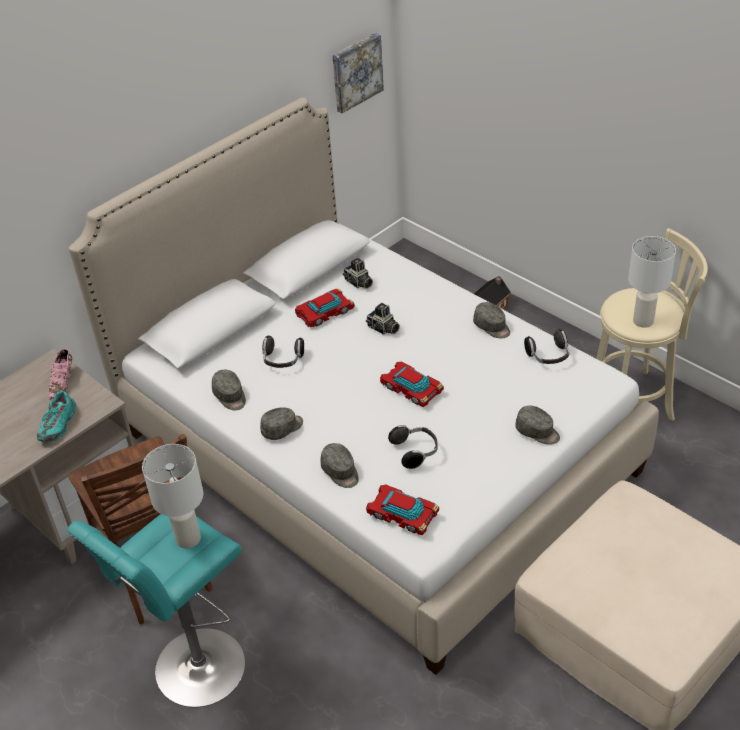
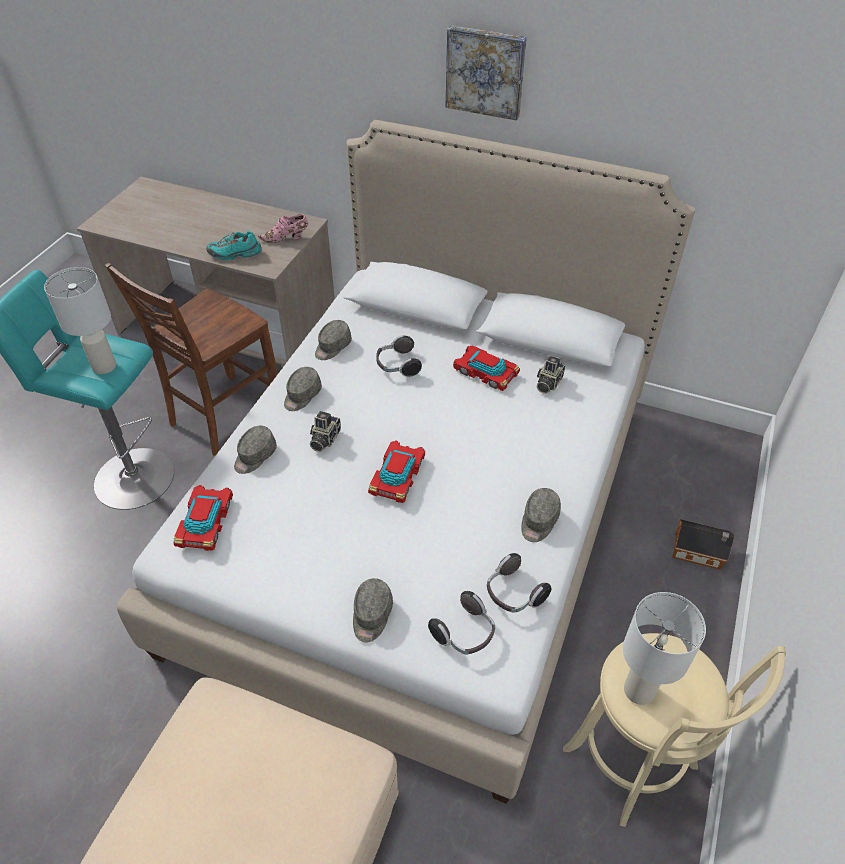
camera: 65 degrees right, 5 degrees up
(282, 428) = (302, 396): grey cap -> grey cap turned 90 degrees clockwise
(356, 72) = (780, 205): picture -> picture (485, 71)
(383, 329) = (484, 425): camera -> camera (324, 439)
(415, 452) = (298, 507): headphones -> headphones (465, 633)

